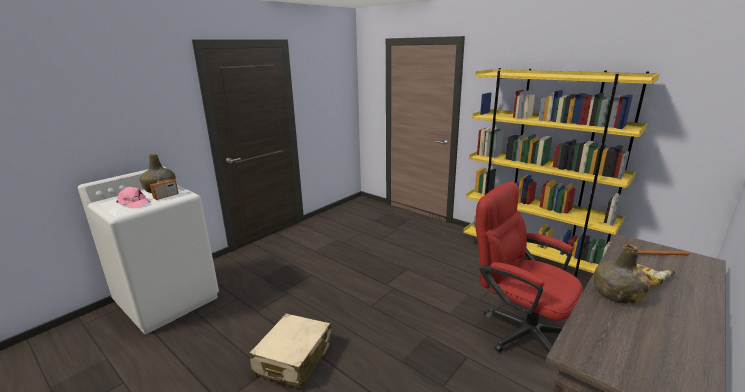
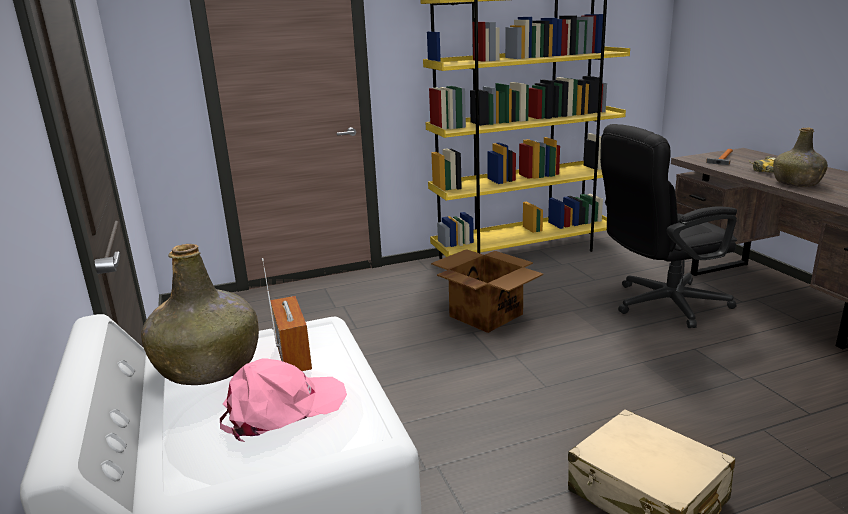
camera: 60 degrees left, 0 degrees up
(430, 267) = (485, 314): none -> cardboard box
(519, 330) = (660, 305): red office chair -> black office chair

